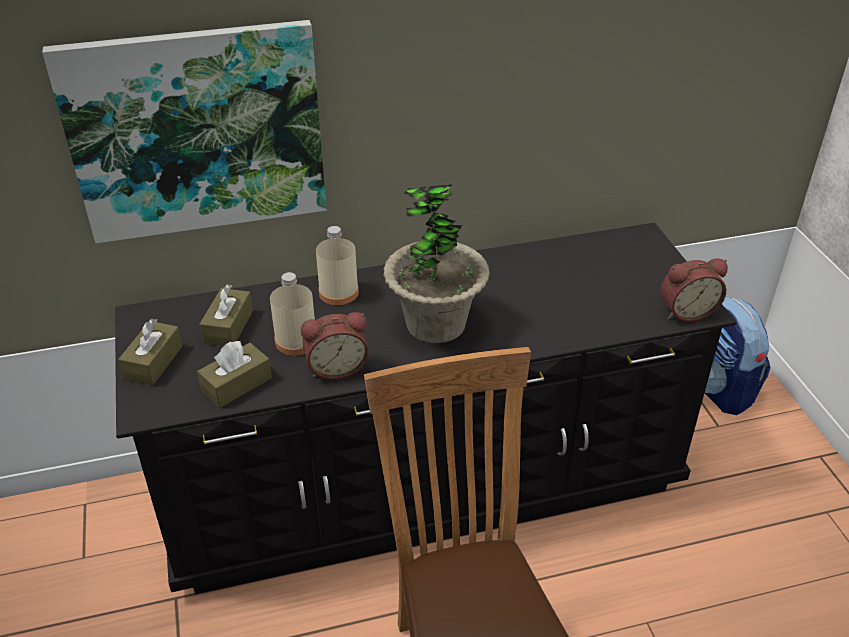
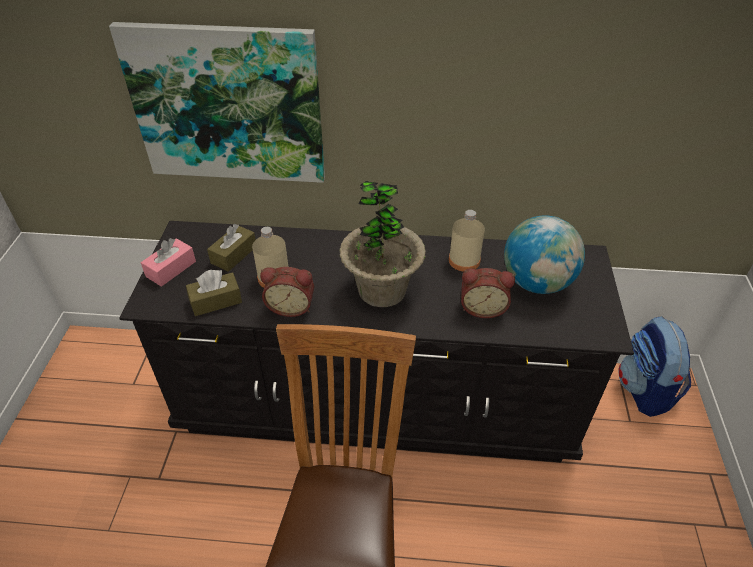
camera: 20 degrees right, 5 degrees up
(153, 362) = (171, 269): brown tissue box -> pink tissue box
(338, 292) = (324, 247): beige bottle -> beige bottle (464, 260)
(603, 276) = (536, 282): none -> globe
(686, 311) = (593, 331): alarm clock -> alarm clock (482, 307)

